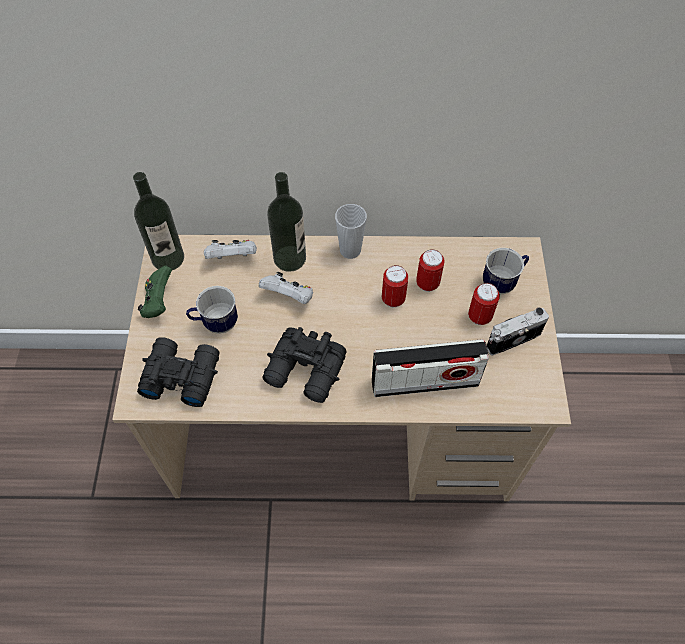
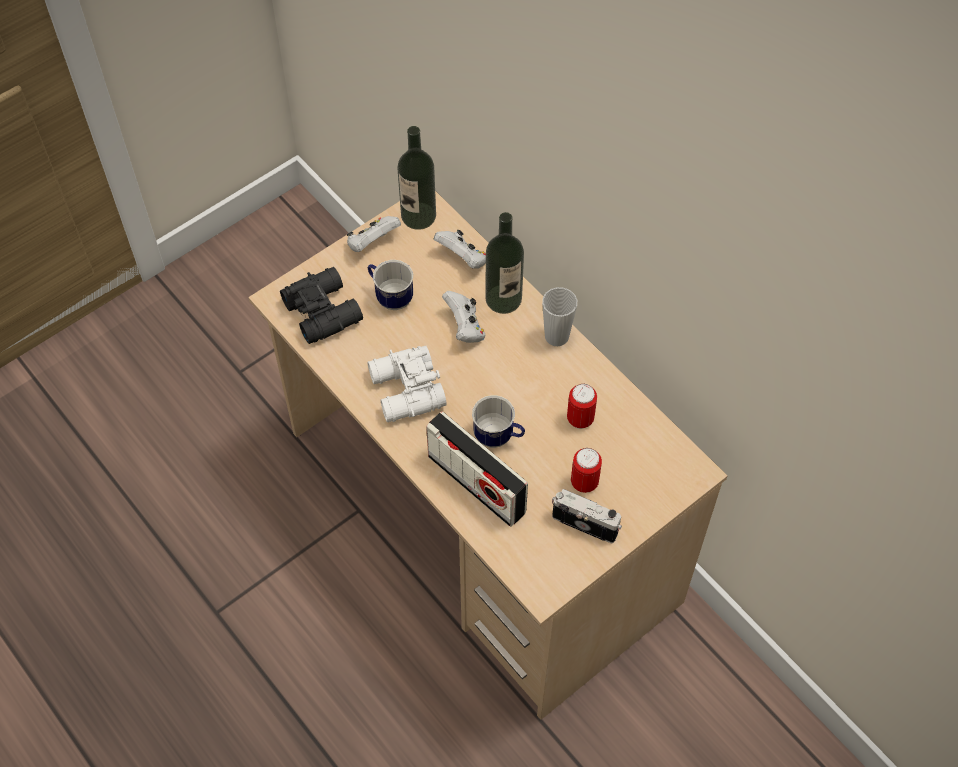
camera: 50 degrees right, 0 degrees up
(158, 302) = (372, 243): green game controller -> white game controller
(306, 372) = (405, 392): black binoculars -> white binoculars
(393, 299) = (537, 404): can -> none
(502, 282) = (641, 477): mug -> mug (498, 437)

